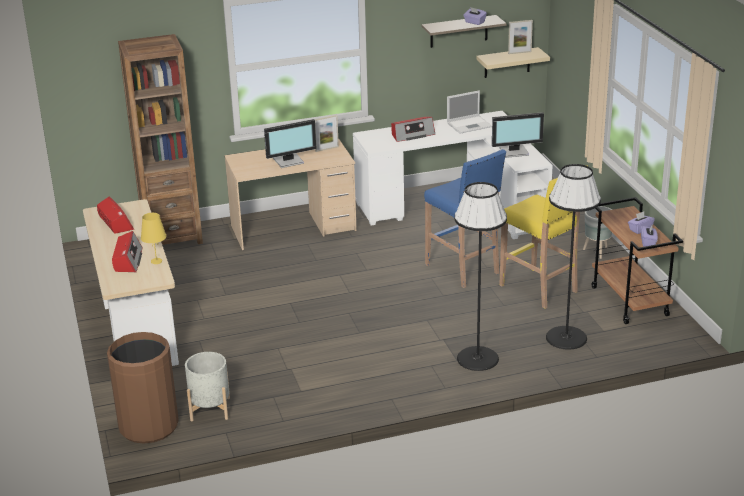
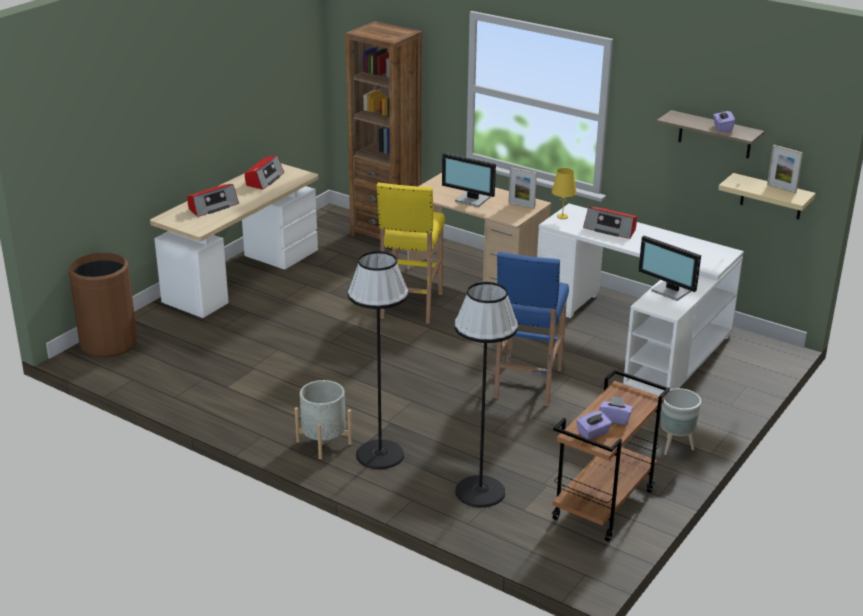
camera: 50 degrees right, 0 degrees up
(156, 261) = (224, 217): yellow table lamp -> yellow table lamp (562, 216)
(210, 409) = (157, 358): grey planter -> grey planter (324, 442)
(470, 125) = (681, 247): laptop -> none
(539, 289) = (551, 441): yellow stool -> yellow stool (411, 306)

